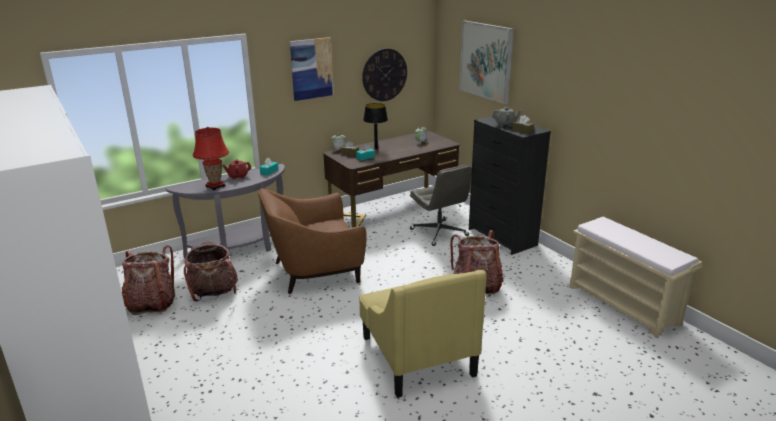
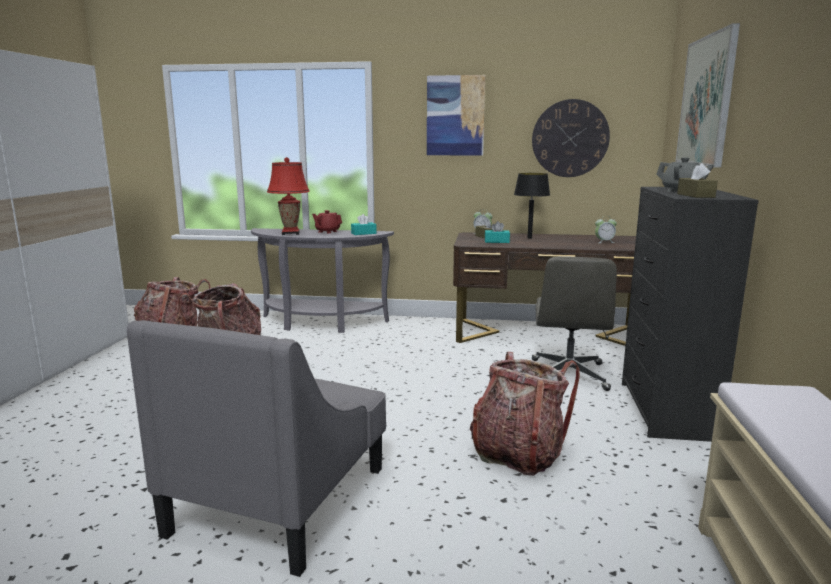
camera: 40 degrees right, 10 degrees down
(315, 271) = (346, 363): brown armchair -> none
(417, 355) = (281, 499): yellow armchair -> grey armchair

